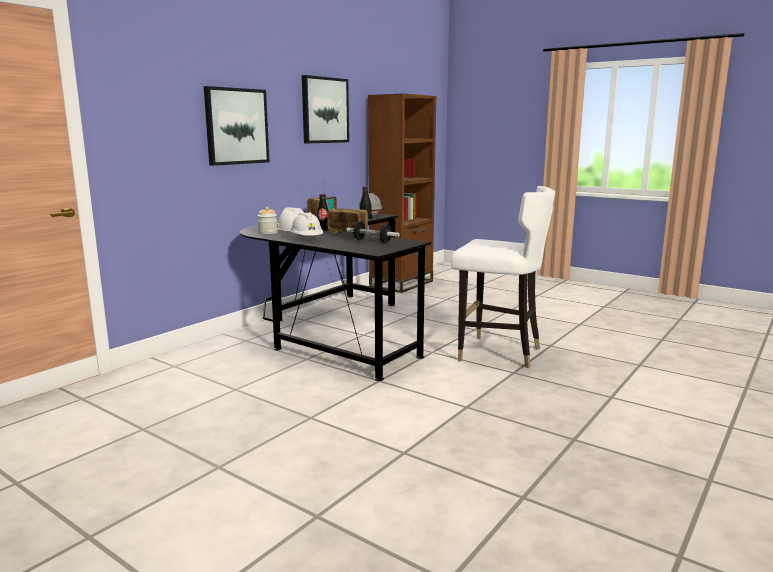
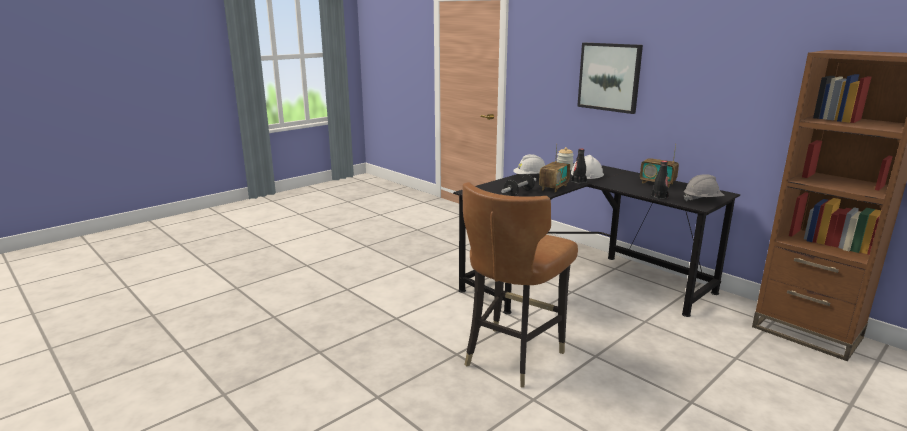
camera: 100 degrees right, 5 degrees up
(324, 110) = (731, 68): picture -> none
(497, 353) = (512, 356): white chair -> brown chair

